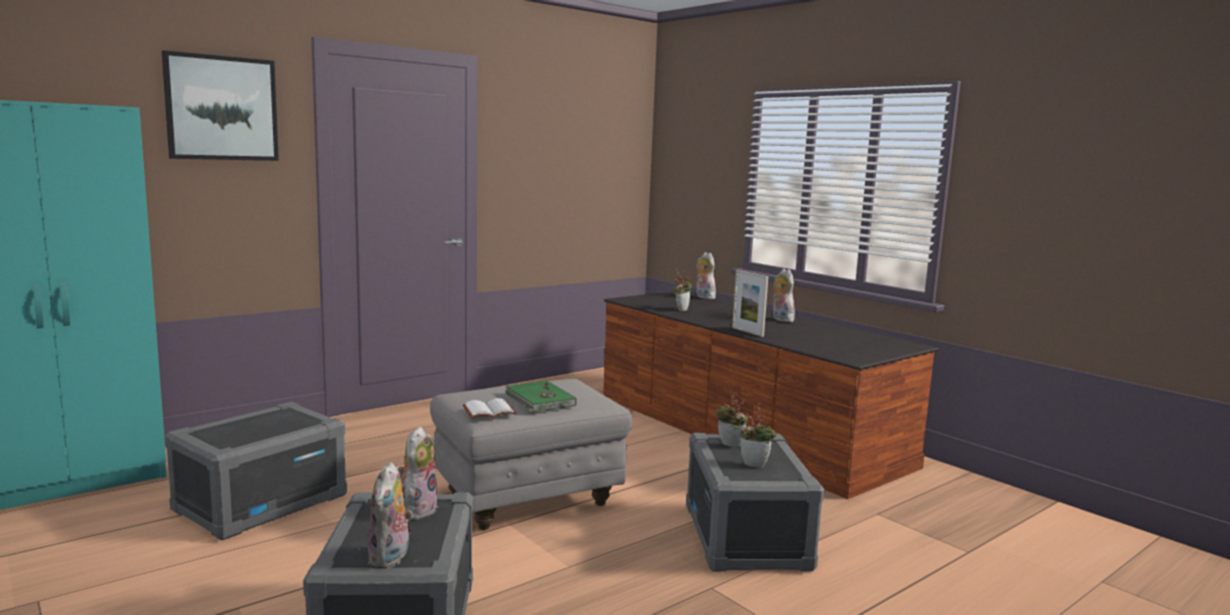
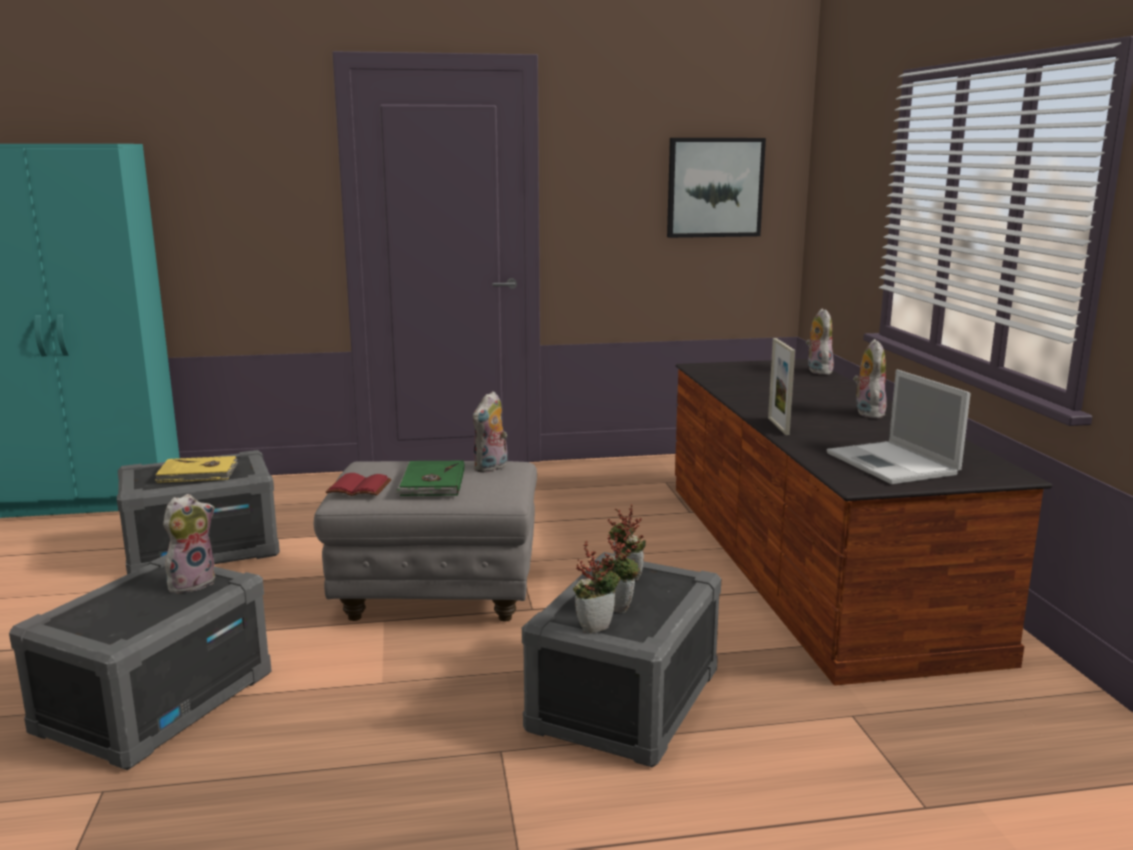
camera: 30 degrees right, 5 degrees up
(221, 108) = (238, 137): picture -> picture (714, 187)
(265, 427) = (198, 473): none -> yellow book
(391, 558) = (96, 627): plush toy -> plush toy (491, 468)
(488, 412) = (357, 488): white book -> red book
(681, 309) = (749, 386): potted plant -> potted plant (595, 626)
(850, 346) = (893, 464): none -> laptop

